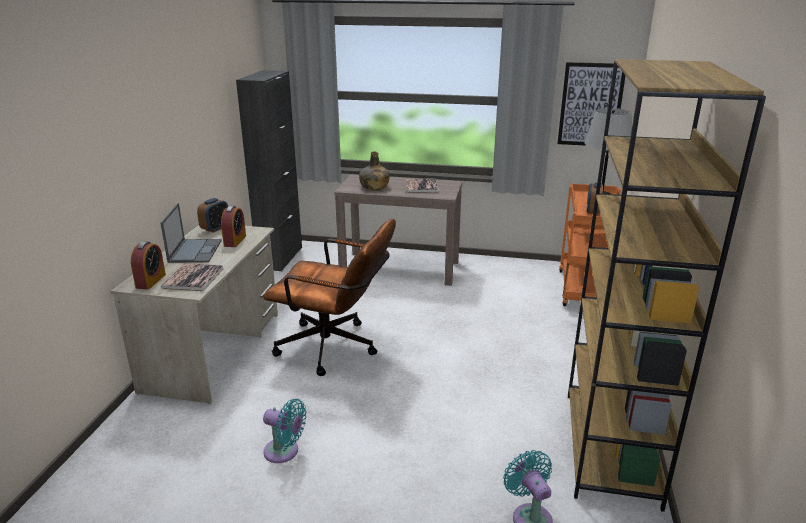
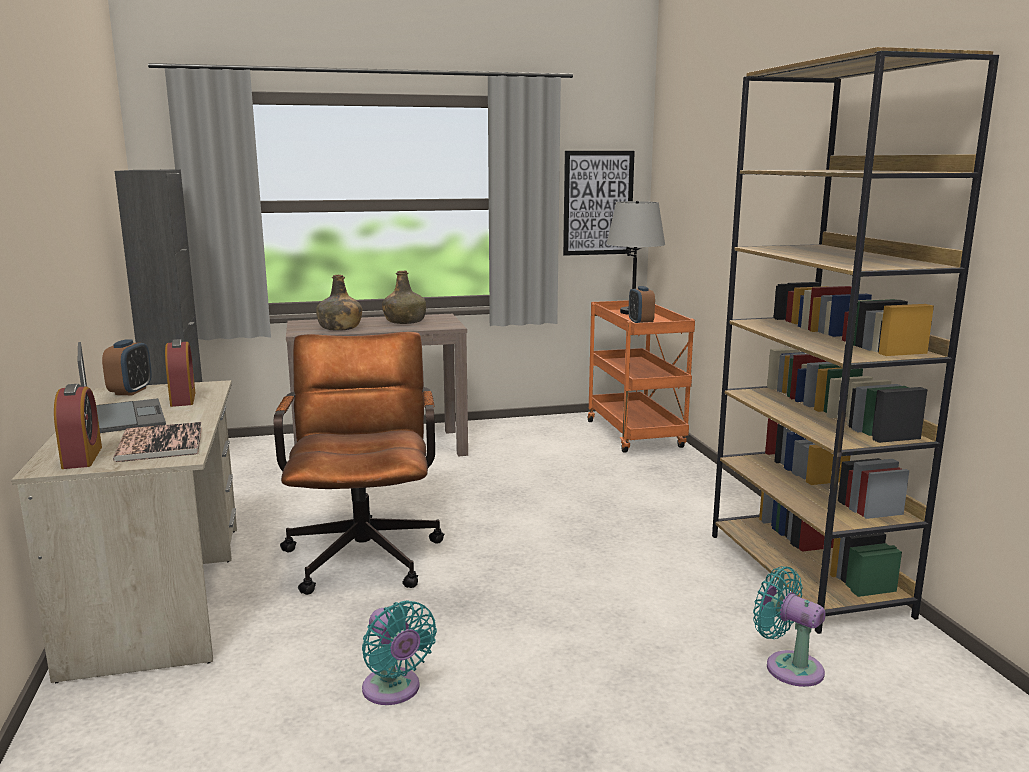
camera: 25 degrees left, 10 degrees down
(284, 452) = (394, 691): turquoise fan -> turquoise fan turned 60 degrees clockwise
(335, 348) = (364, 551): brown office chair -> brown office chair turned 90 degrees counterclockwise
(421, 186) = (405, 322): book -> green bottle

